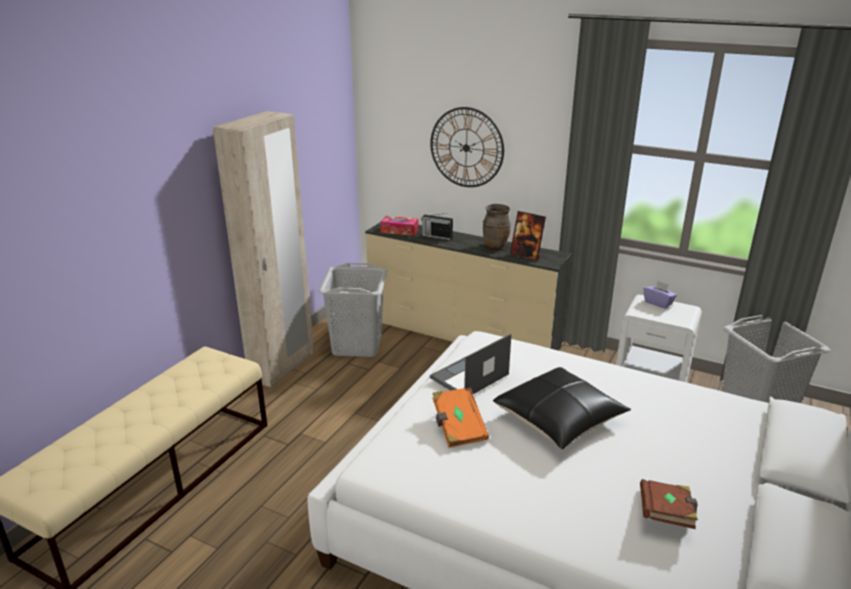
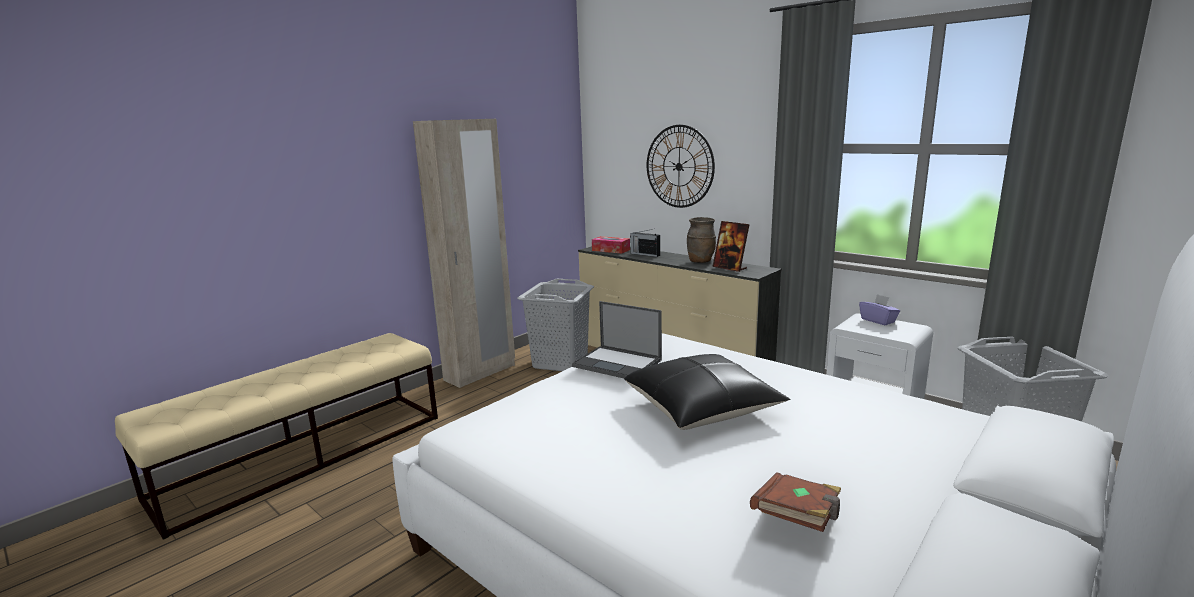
camera: 15 degrees right, 10 degrees down
(458, 427) = (578, 405): orange book -> none
(469, 376) = (618, 363): laptop -> laptop turned 120 degrees counterclockwise

